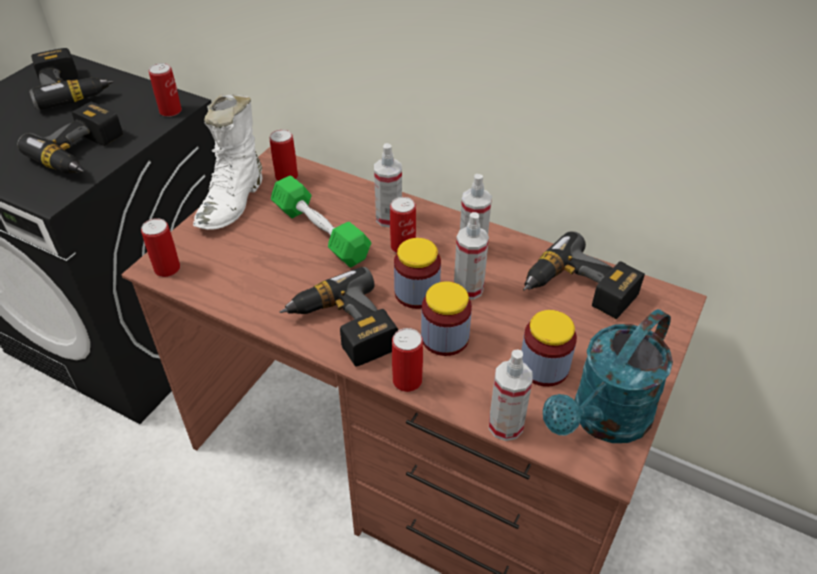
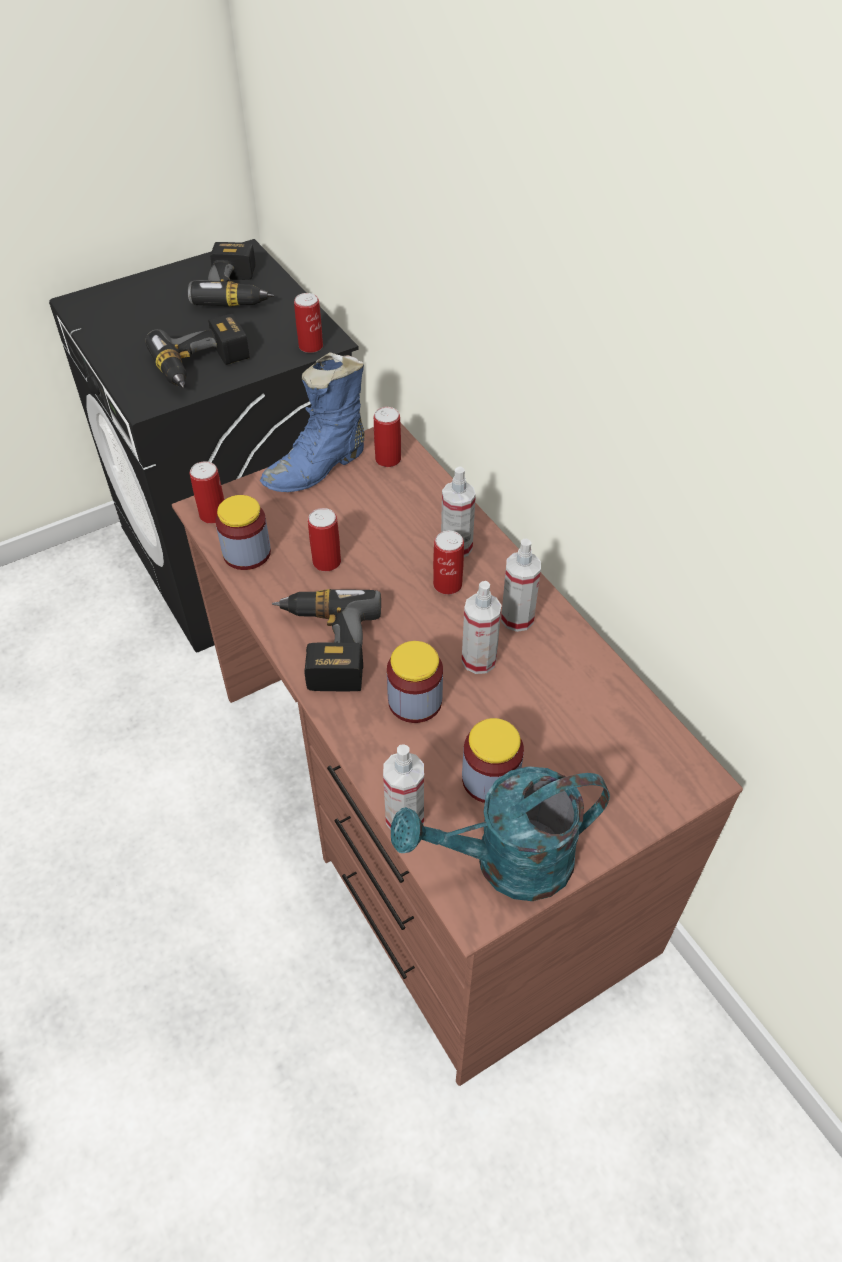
camera: 30 degrees right, 5 degrees up
(233, 202) = (318, 468): white boot -> blue boot
(320, 232) = (377, 535): green dumbbell -> none
(407, 380) = (346, 727): can -> can (326, 562)
(417, 292) = (423, 641): jar -> jar (247, 553)
(578, 291) = (594, 715): power drill -> none

